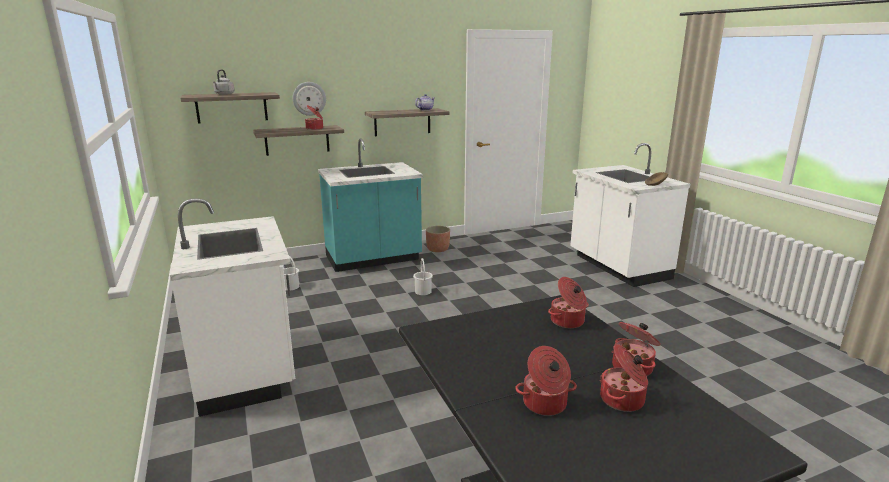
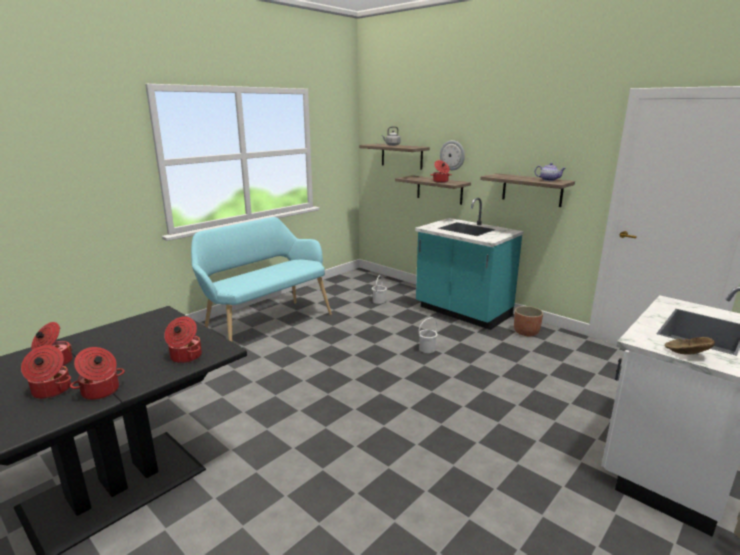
camera: 65 degrees right, 0 degrees up
(247, 368) = (265, 324): white counter -> turquoise bench

